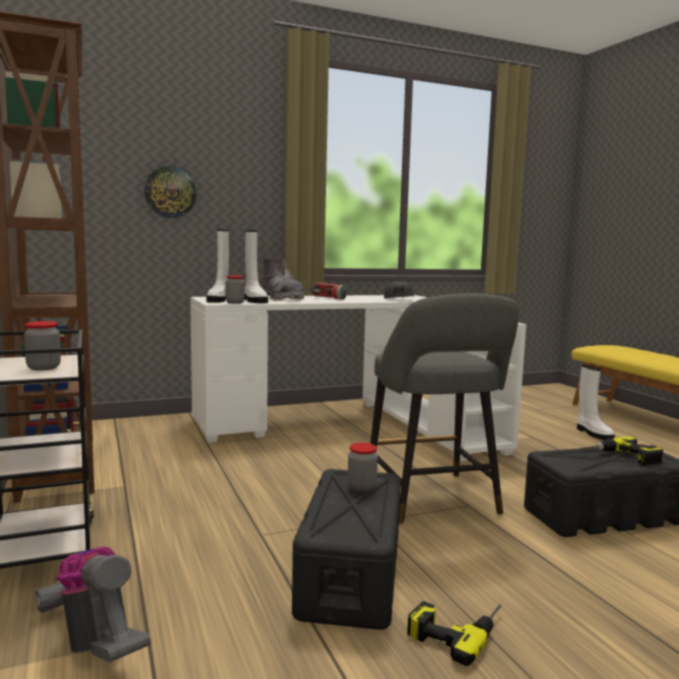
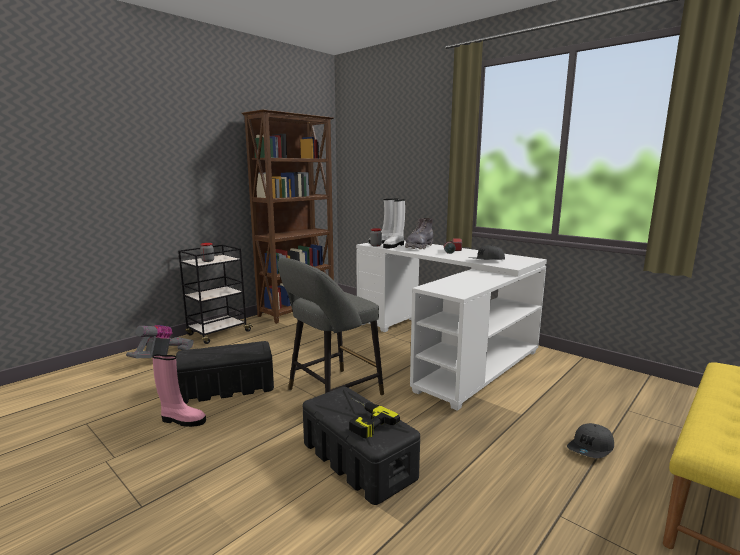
camera: 65 degrees right, 5 degrees up
(170, 192) = (395, 173): wall clock -> none
(362, 487) = (244, 351): jar -> none
(456, 629) = (182, 420): power drill -> pink boot
(593, 433) = (591, 448): white boot -> grey cap

